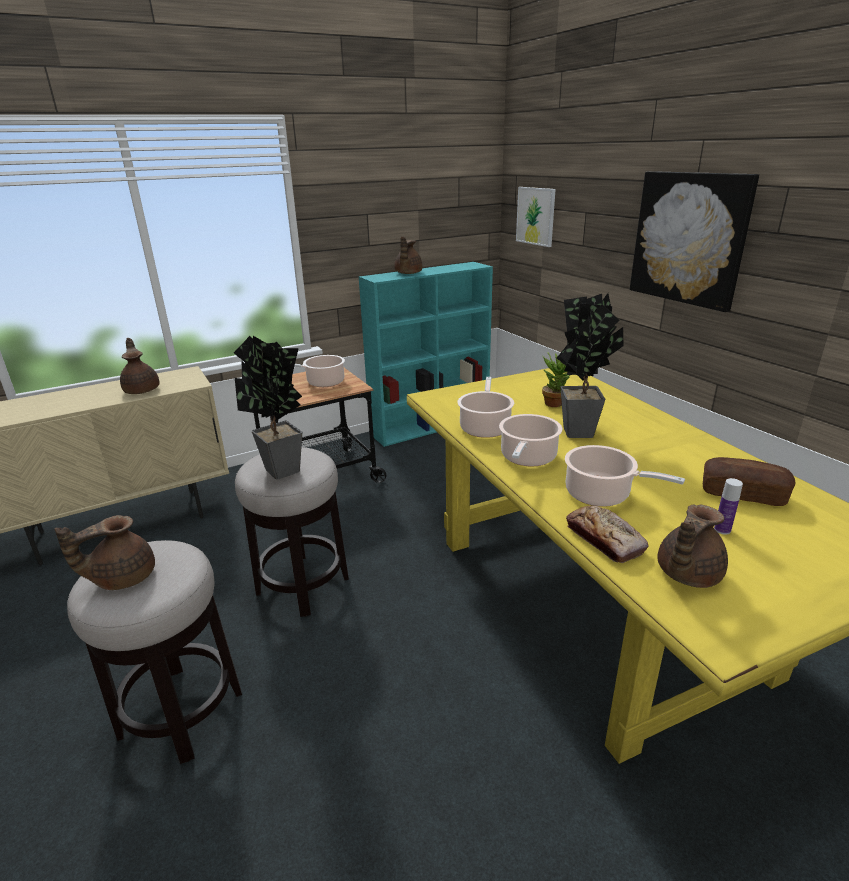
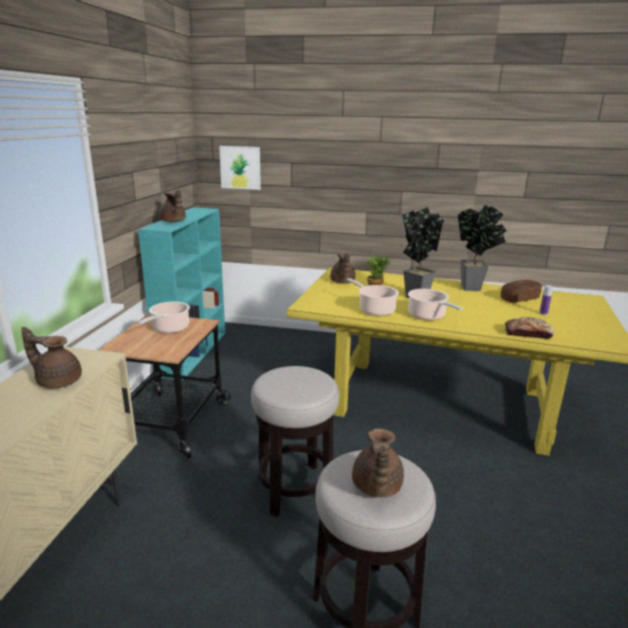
camera: 50 degrees left, 5 degrees down
(282, 473) = (309, 386): potted plant -> potted plant (474, 289)
(601, 495) = (487, 318): cooking pot -> none
(686, 574) = (569, 332): brown teapot -> brown teapot (342, 282)
(689, 238) = (381, 175): picture -> none

